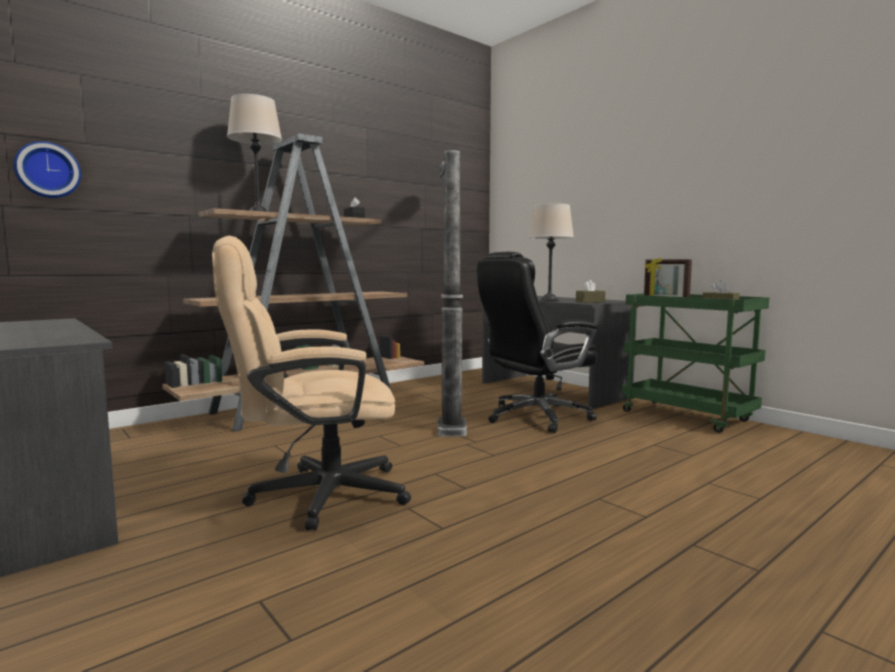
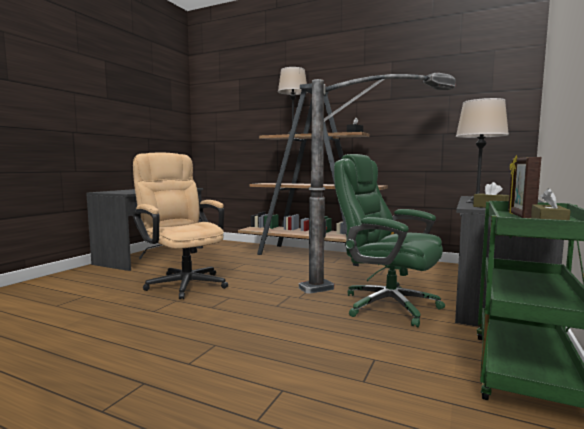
camera: 65 degrees right, 0 degrees up
(47, 170) = (226, 124): wall clock -> none
(535, 417) = (387, 305): black office chair -> green office chair

